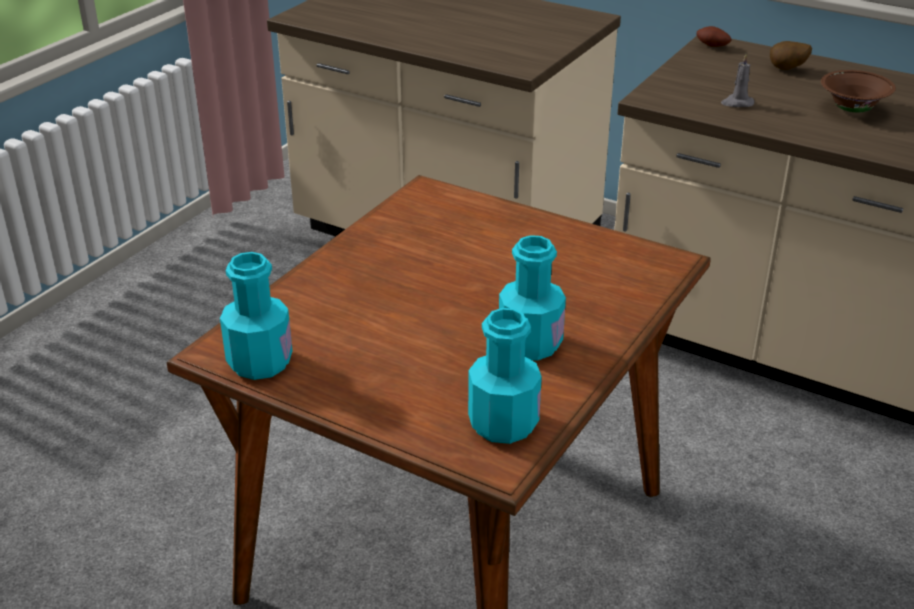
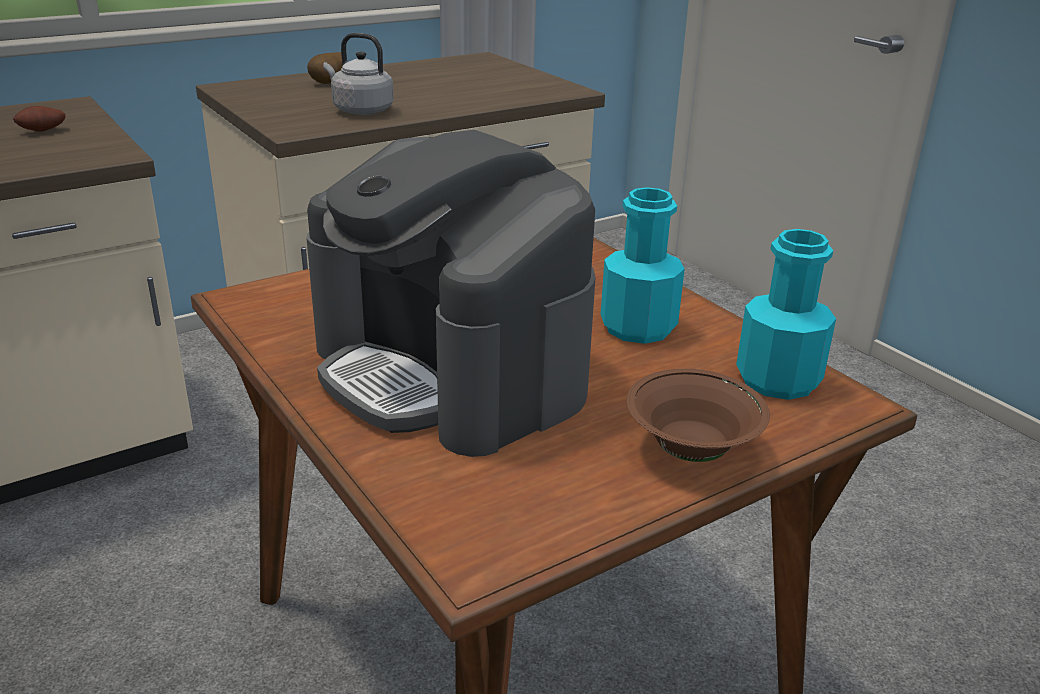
camera: 65 degrees left, 5 degrees down
(260, 362) = (537, 521): turquoise bottle -> none
(398, 288) = (451, 371): none -> coffee machine
(711, 46) = (235, 89): potato -> potato (42, 131)
(737, 103) = (360, 110): grey candle -> grey kettle
(852, 110) = (434, 87): brown bowl -> brown bowl (691, 450)

